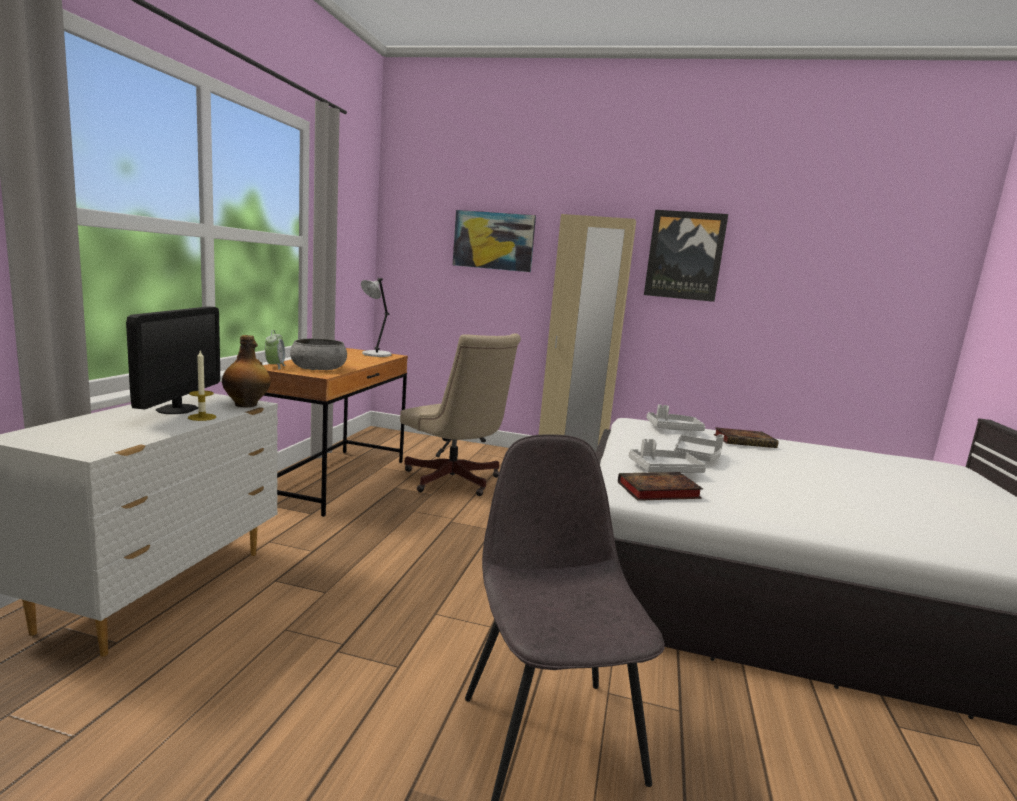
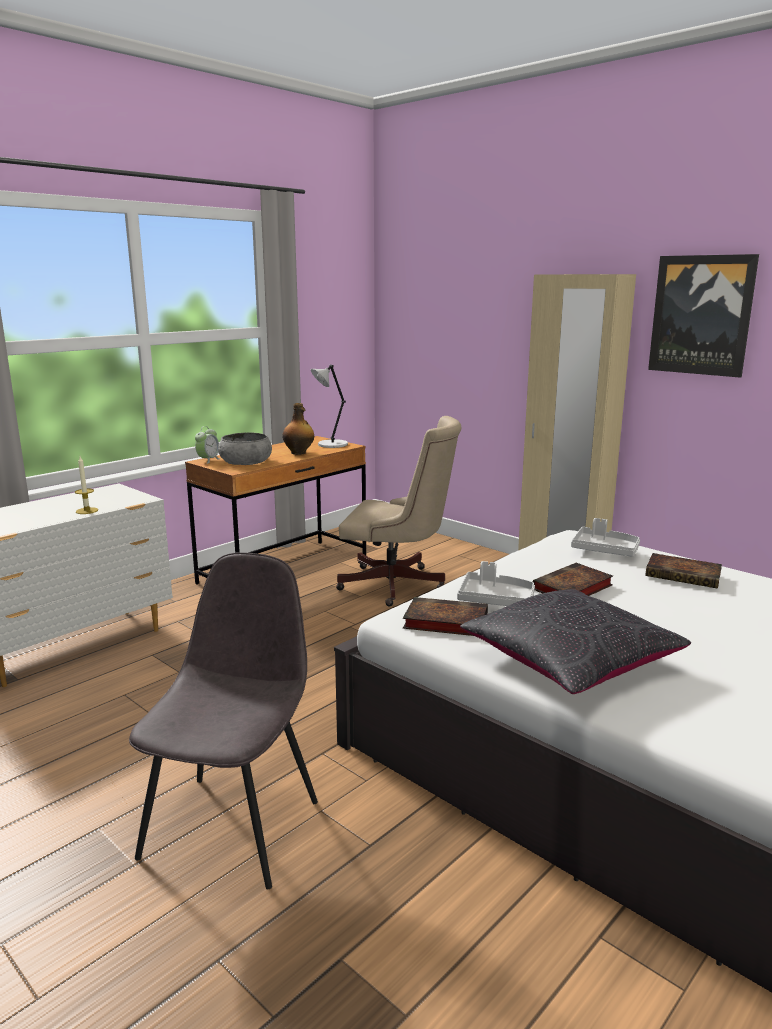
camera: 30 degrees right, 5 degrees up
(177, 409) = (80, 502): monitor -> none
(247, 405) = (136, 500): bottle -> bottle (299, 453)
(455, 482) = (398, 586): beige office chair -> beige office chair turned 60 degrees counterclockwise
(493, 241) = (481, 308): picture -> none
(697, 457) = (571, 588): grey tray -> book
(783, 507) = (571, 661): none -> black pillow

